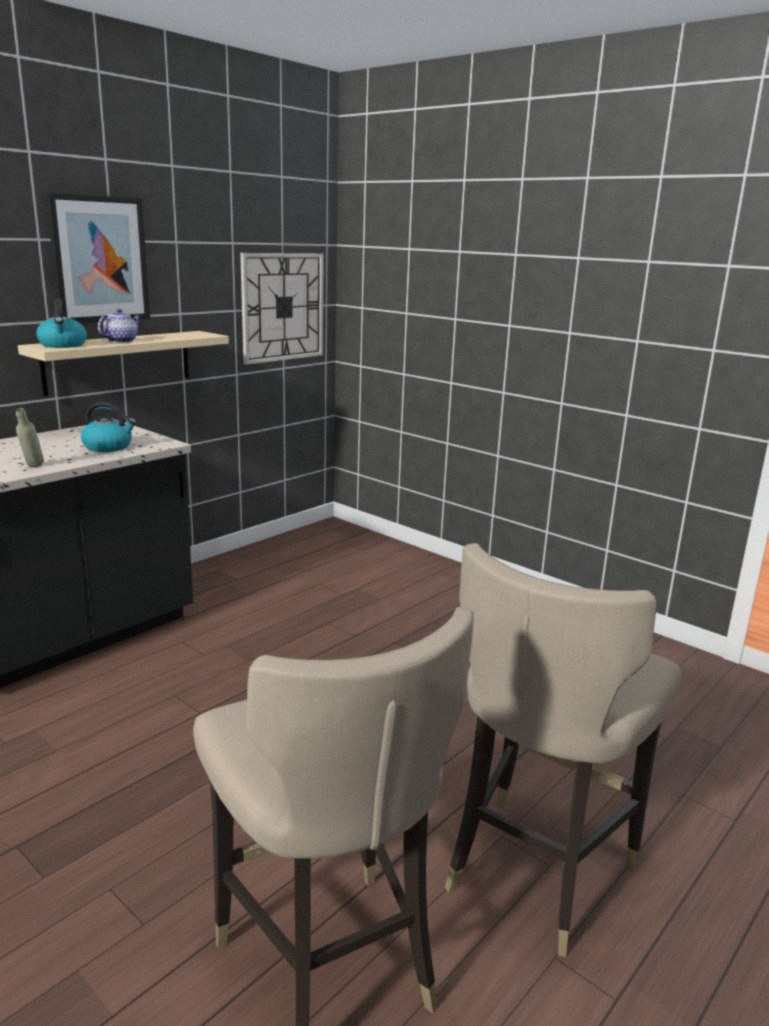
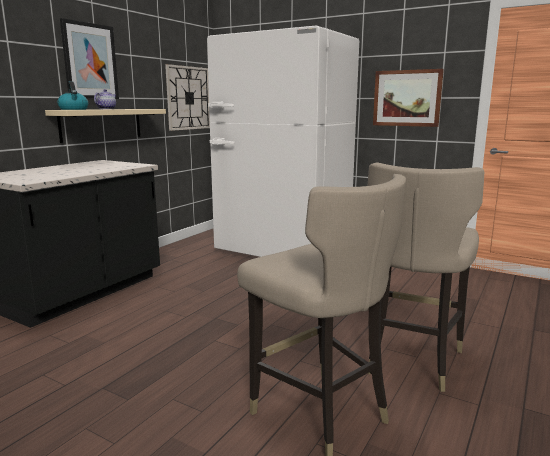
camera: 10 degrees left, 5 degrees down
(32, 468) = (70, 174): grey bottle -> none
(109, 447) = (109, 167): kettle -> none
(414, 585) = (282, 251): none -> white fridge
(652, 344) = (407, 98): none -> picture

